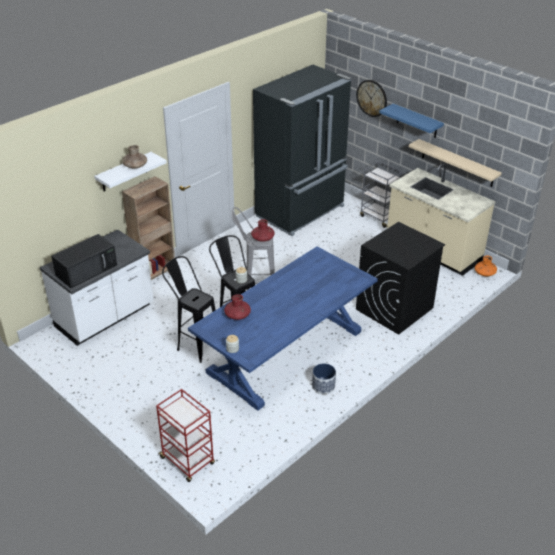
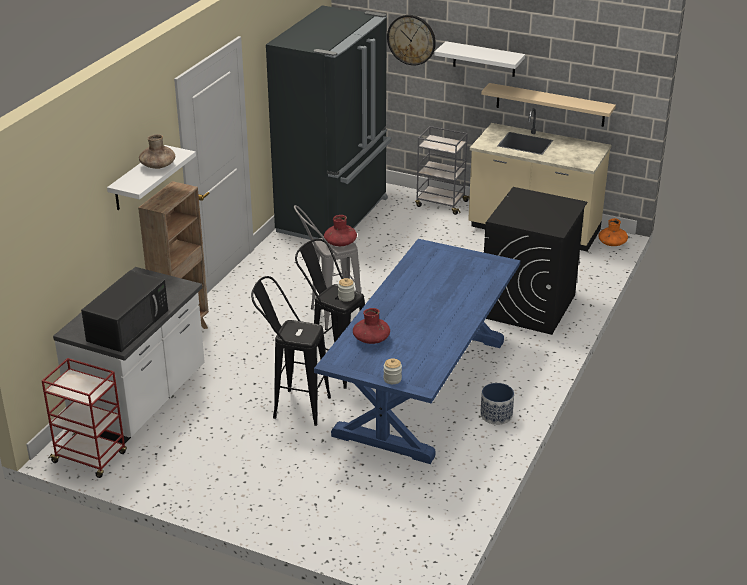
camera: 20 degrees left, 5 degrees down
(188, 461) = (376, 547): red cart -> red cart (90, 458)
(417, 121) = (484, 59): blue shelf -> white shelf

